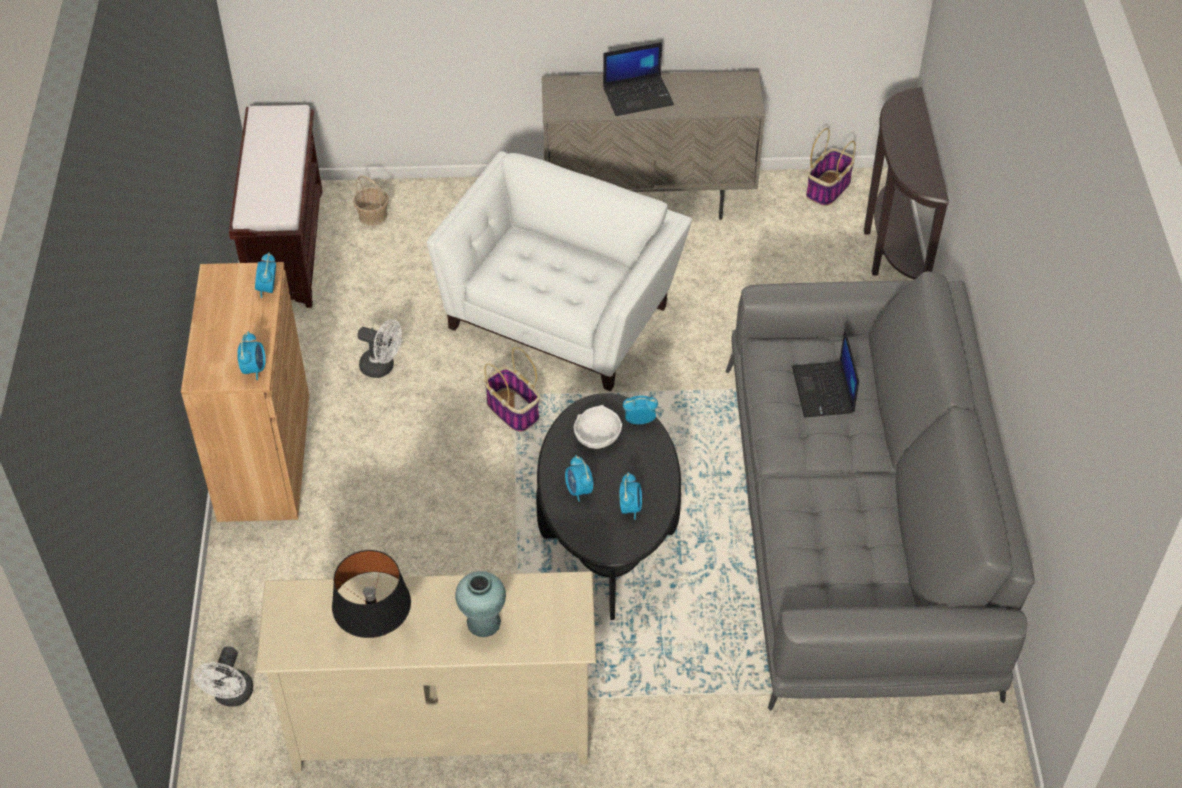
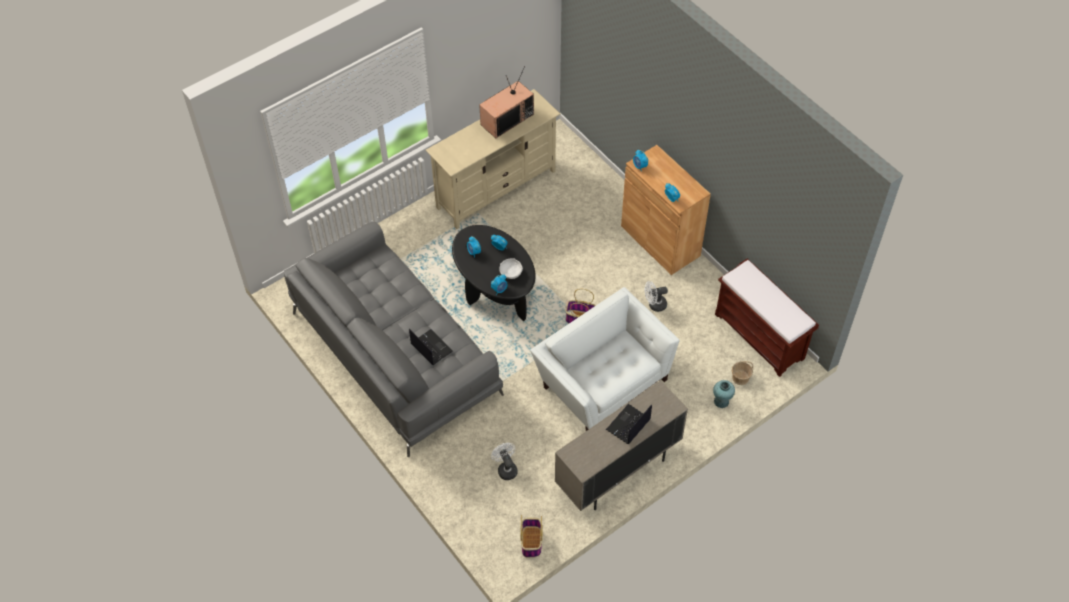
camera: 145 degrees right, 5 degrees up
(232, 696) = (579, 159): white fan -> white fan (506, 468)
(376, 632) = (507, 118): black table lamp -> television
(483, 623) = (473, 140): turquoise vase -> turquoise vase (721, 401)
(562, 312) = (602, 380): white armchair -> white armchair turned 150 degrees clockwise
(890, 253) = (470, 516): brown console table -> none

